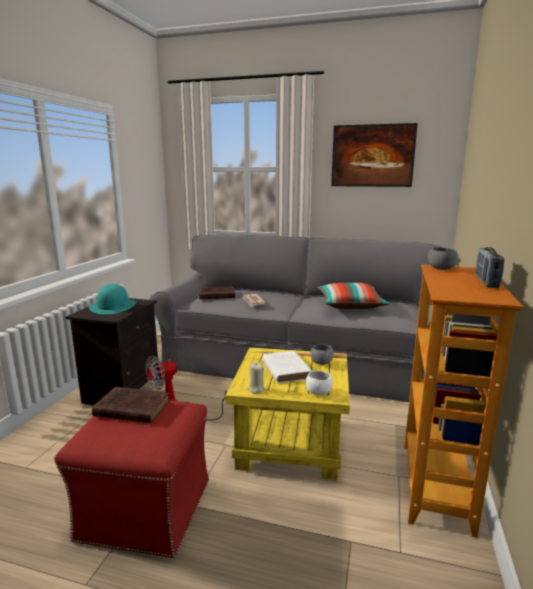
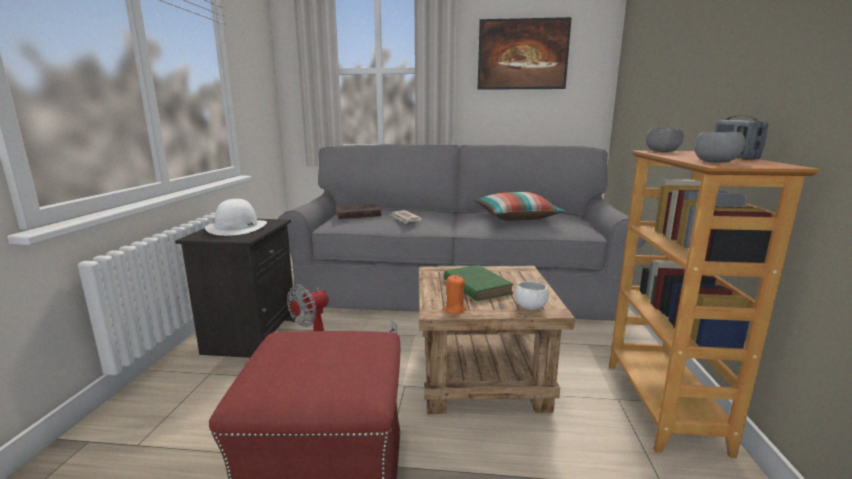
camera: 10 degrees left, 0 degrees up
(113, 306) = (237, 227): turquoise hat -> white hat
(130, 408) = (302, 344): brown book -> none
(256, 389) = (454, 310): beige candle -> orange candle
(285, 369) = (476, 286): white book -> green book
(292, 442) = (482, 375): yellow side table -> brown side table
(321, 362) = (513, 276): grey bowl -> grey bowl (715, 162)

